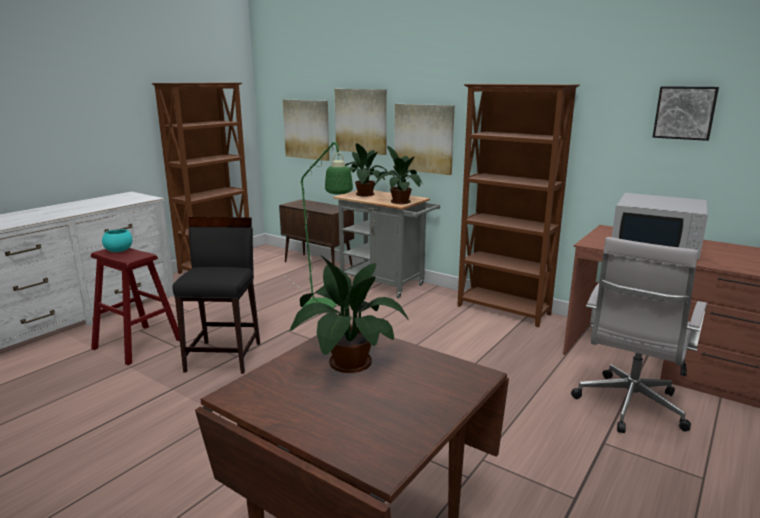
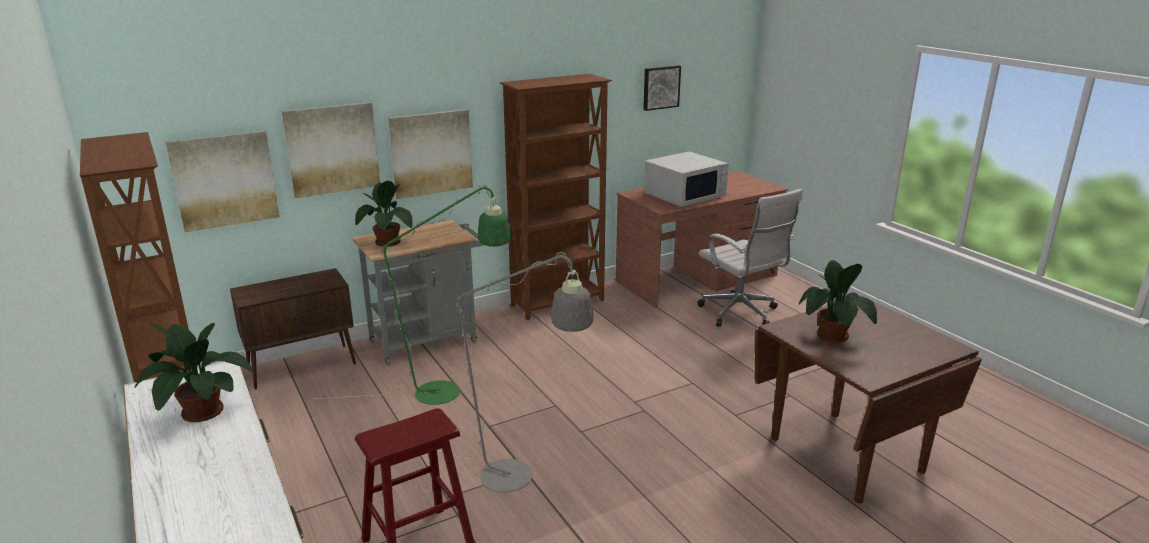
camera: 65 degrees left, 5 degrees up
(119, 250) = (389, 434): turquoise bowl -> none
(224, 356) = (518, 479): black stool -> grey floor lamp
(399, 201) = (448, 234): potted plant -> potted plant (198, 411)

